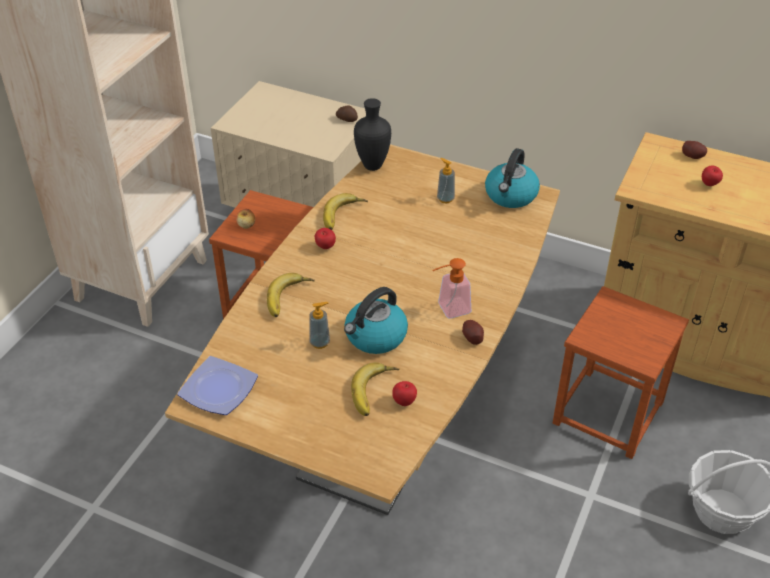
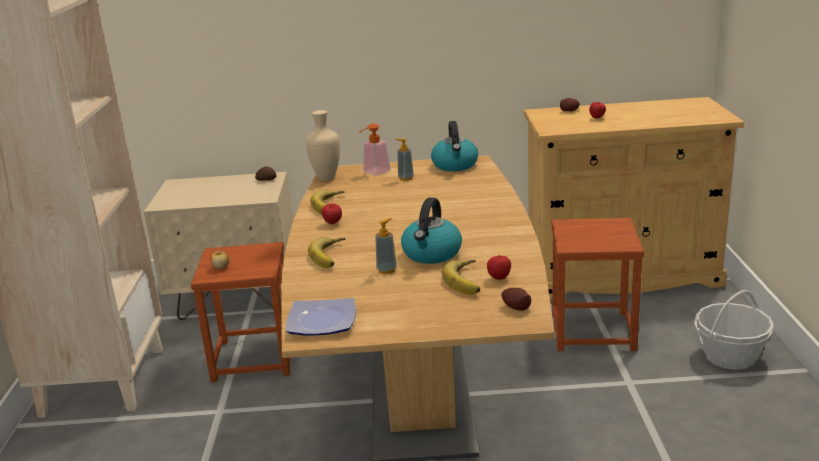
camera: 25 degrees left, 20 degrees down
(371, 166) = (325, 178): black vase -> beige vase
(448, 310) = (475, 225): soap dispenser -> soap dispenser (373, 173)
(472, 338) = (512, 233): potato -> potato (516, 307)

